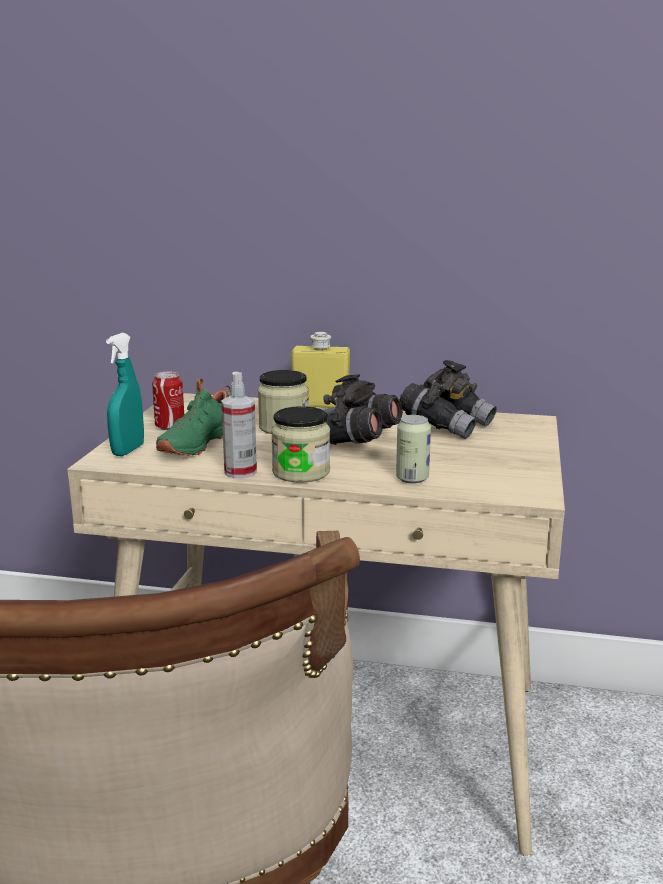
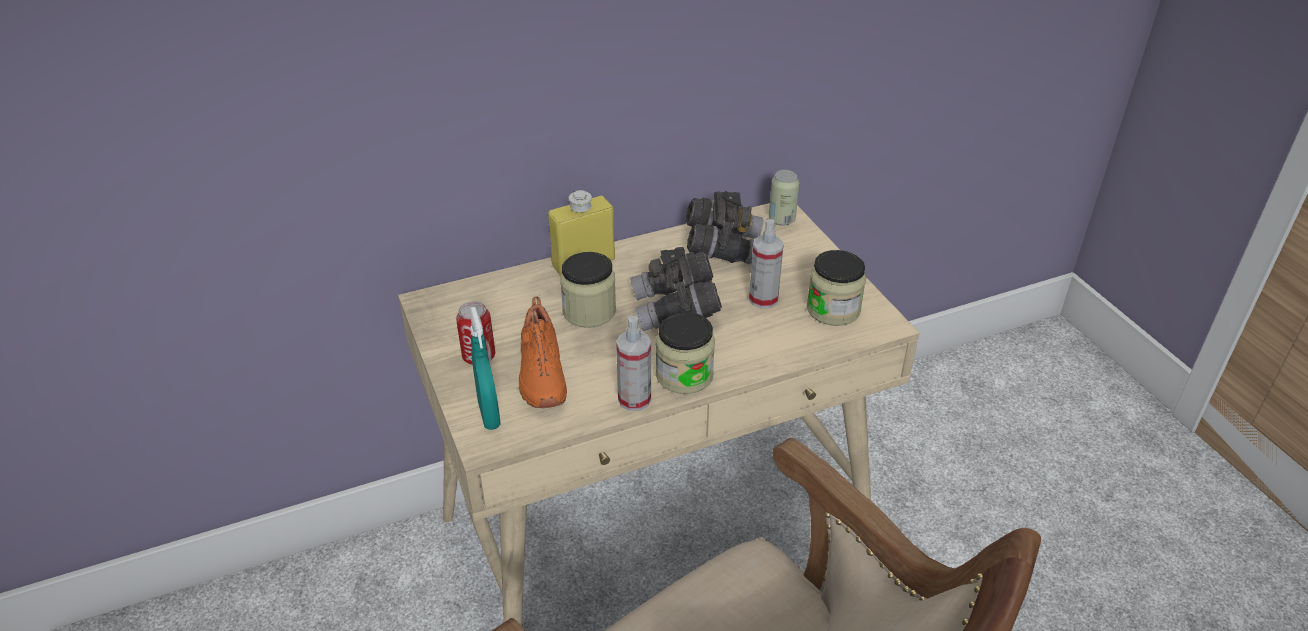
camera: 35 degrees left, 20 degrees up
(195, 444) = (539, 374): green shoe -> orange shoe
(412, 479) = (779, 343): can -> can (781, 219)
(438, 455) = (763, 299): none -> spray bottle
(495, 475) = (833, 309): none -> jar

